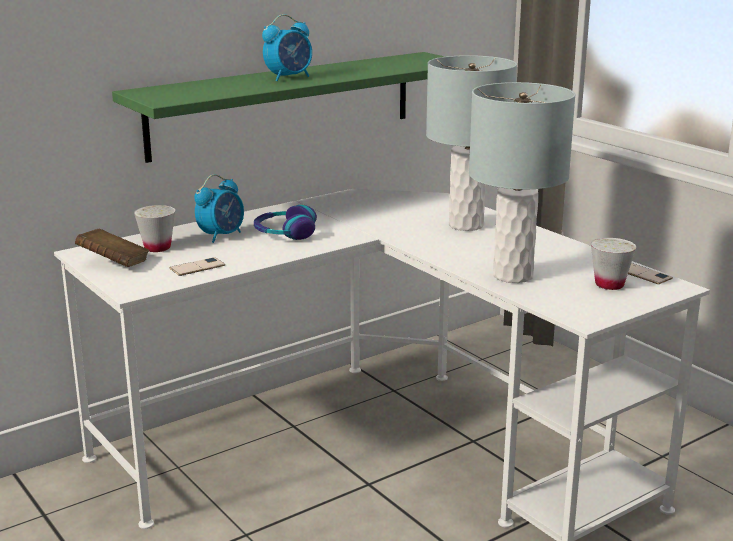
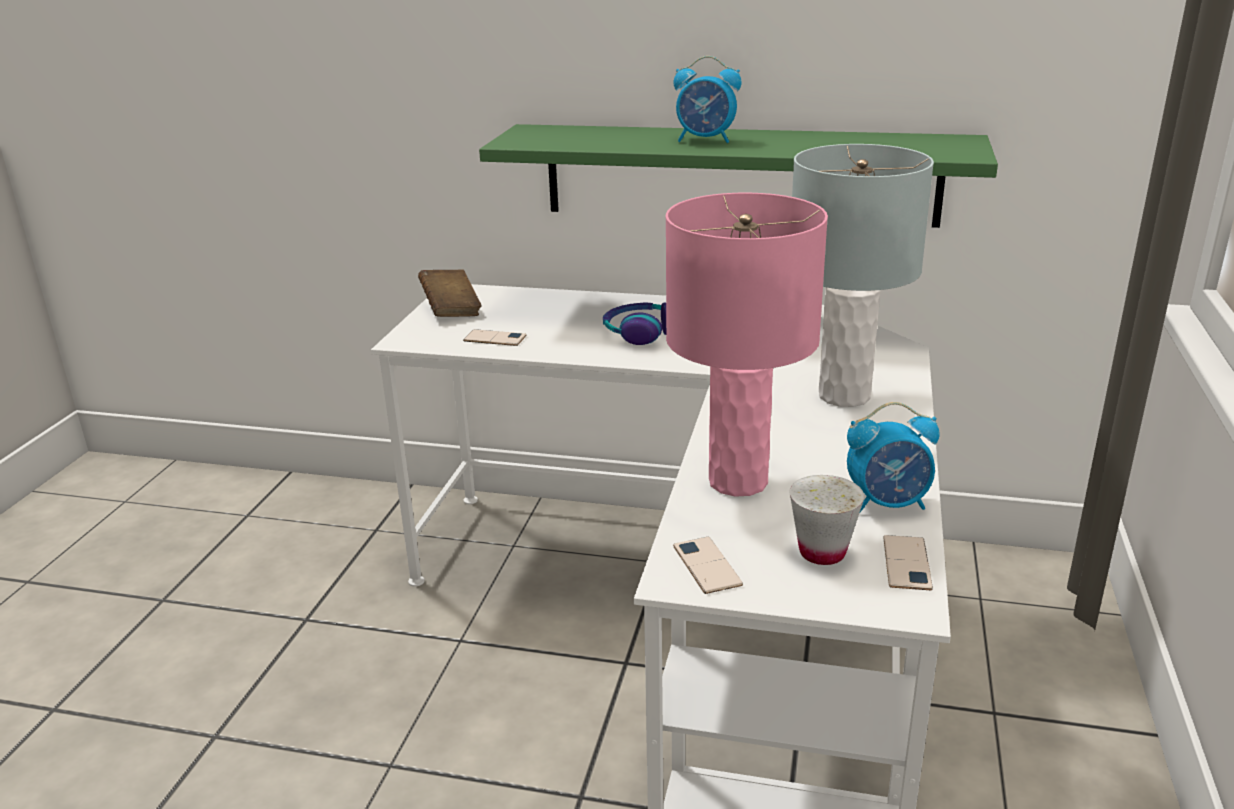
camera: 50 degrees right, 5 degrees up
(157, 248) = (512, 307): white cup -> none
(221, 236) = (586, 314): alarm clock -> alarm clock (888, 504)
(513, 275) = (739, 481): grey table lamp -> pink table lamp
(583, 309) = (707, 565): none -> phone

